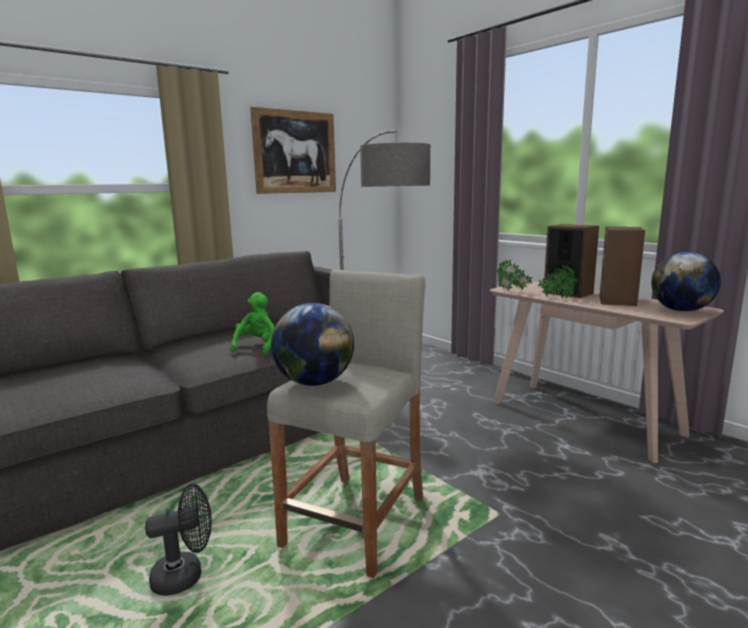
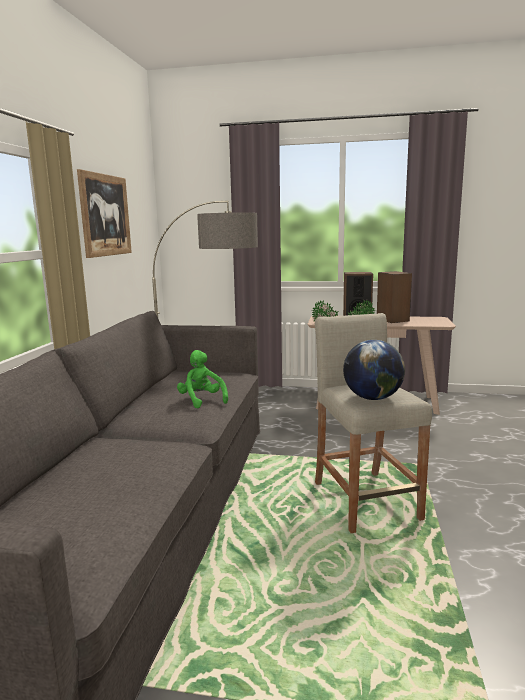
camera: 40 degrees left, 0 degrees up
(185, 575) = (330, 576): black fan -> none
(681, 310) = (433, 320): globe -> none

